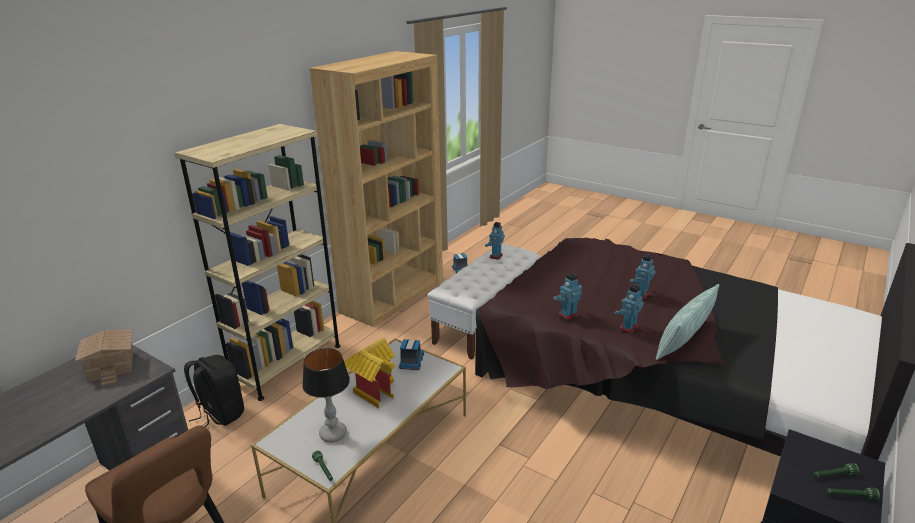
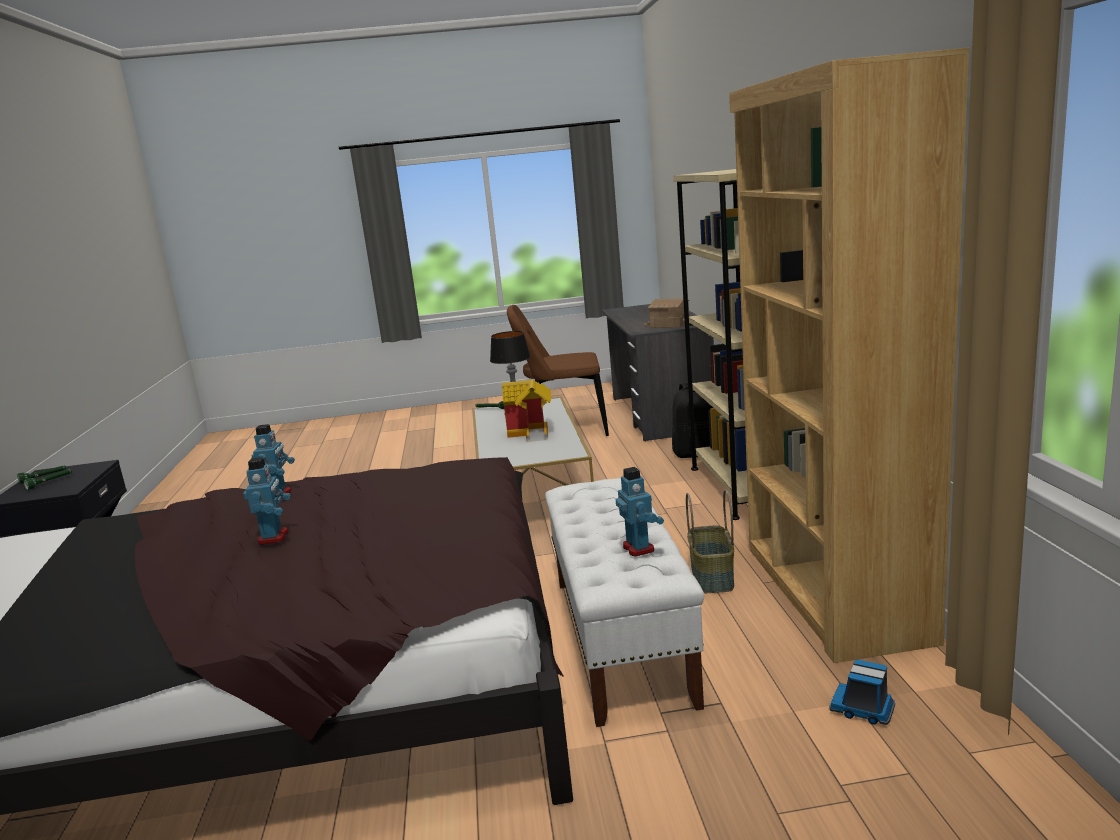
camera: 140 degrees right, 10 degrees down
(411, 324) = (713, 577): none -> basket
(411, 362) = (536, 453): toy truck -> none
(567, 315) = (373, 479): toy robot -> none
(684, 340) = (192, 517): pillow -> none

